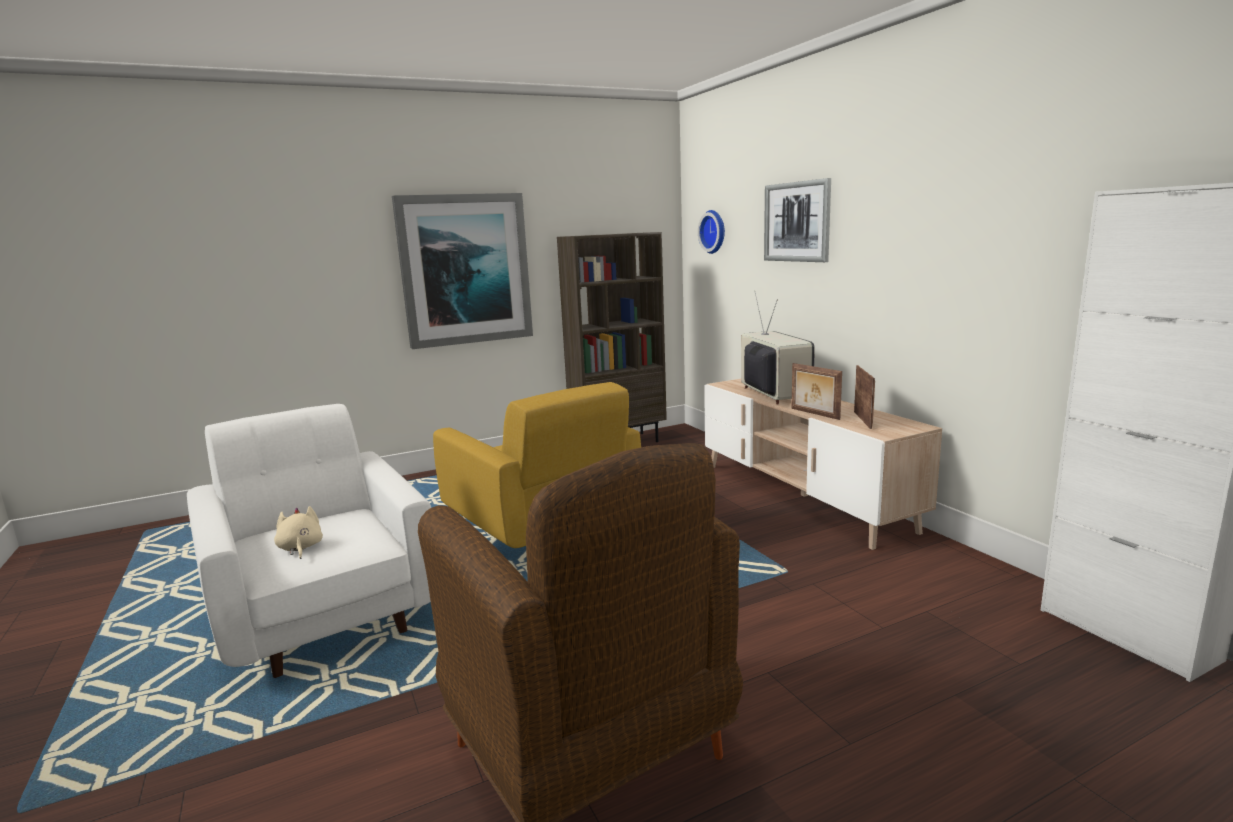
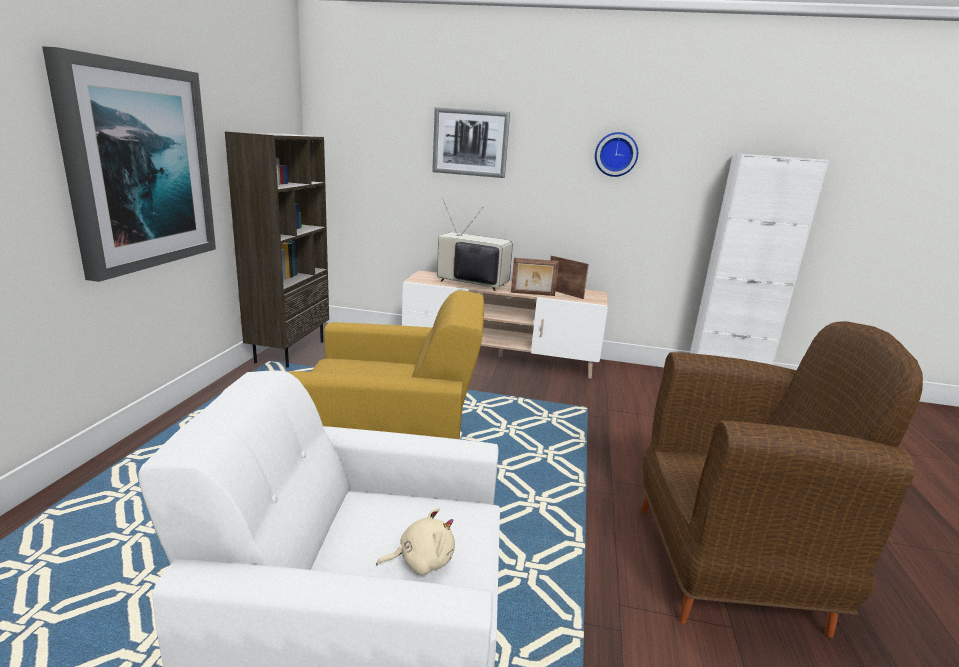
camera: 55 degrees left, 5 degrees up
(300, 548) = (421, 560): beige plush toy -> beige plush toy turned 150 degrees clockwise
(714, 231) = (359, 140): wall clock -> wall clock (616, 154)

